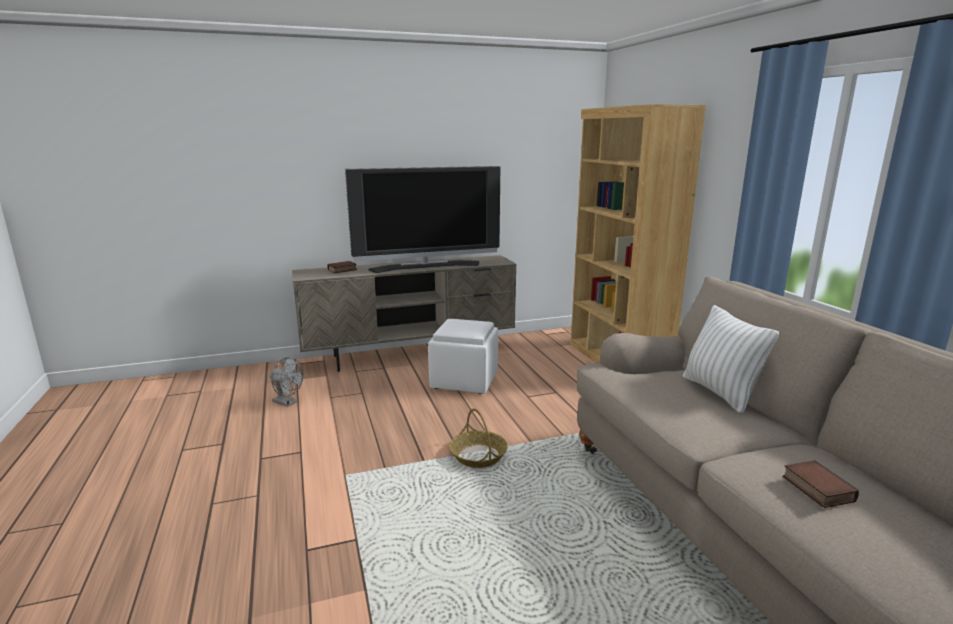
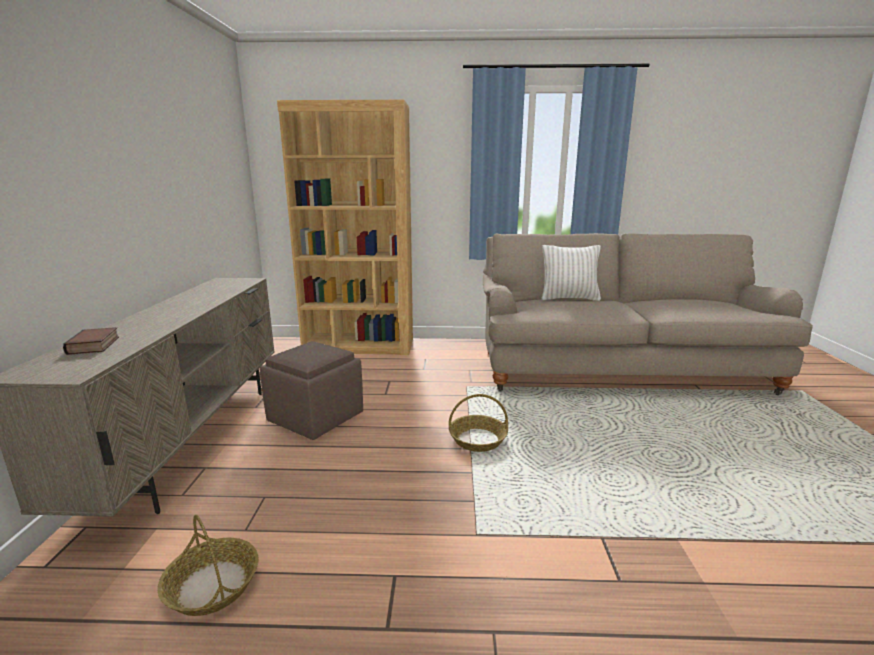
camera: 70 degrees left, 0 degrees up
(287, 403) = (212, 585): grey fan -> basket
(426, 267) = (197, 305): television -> none
(465, 380) = (315, 417): white ottoman -> brown ottoman
(815, 488) = (691, 305): book -> none

